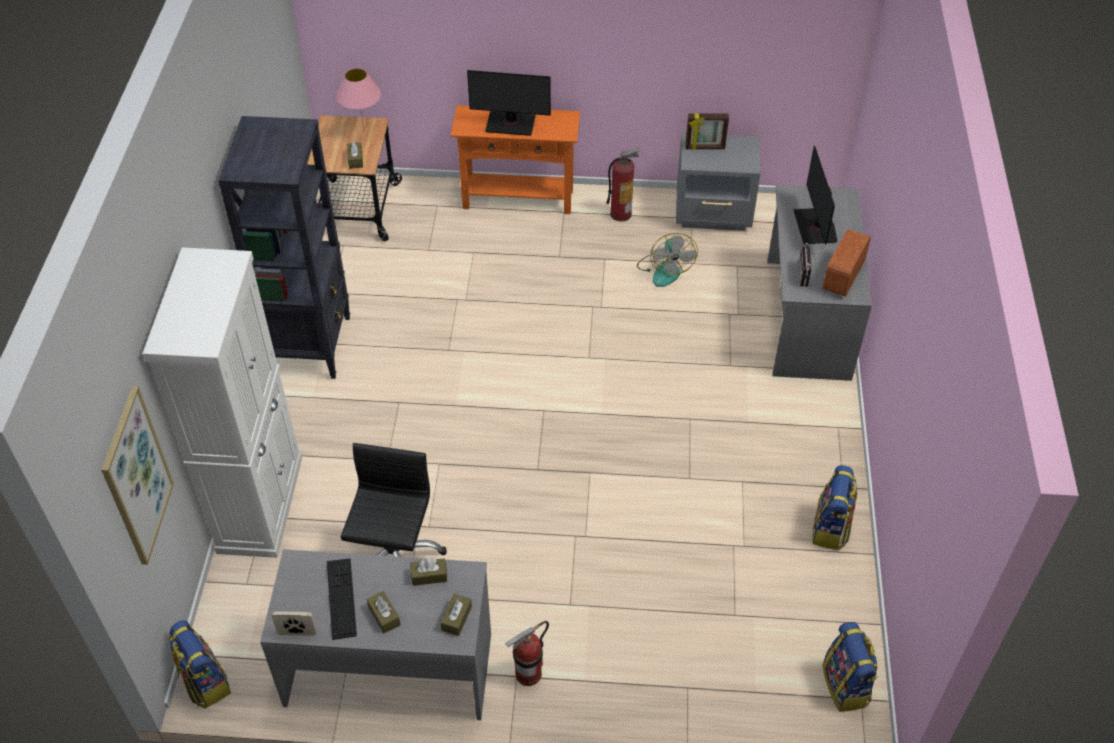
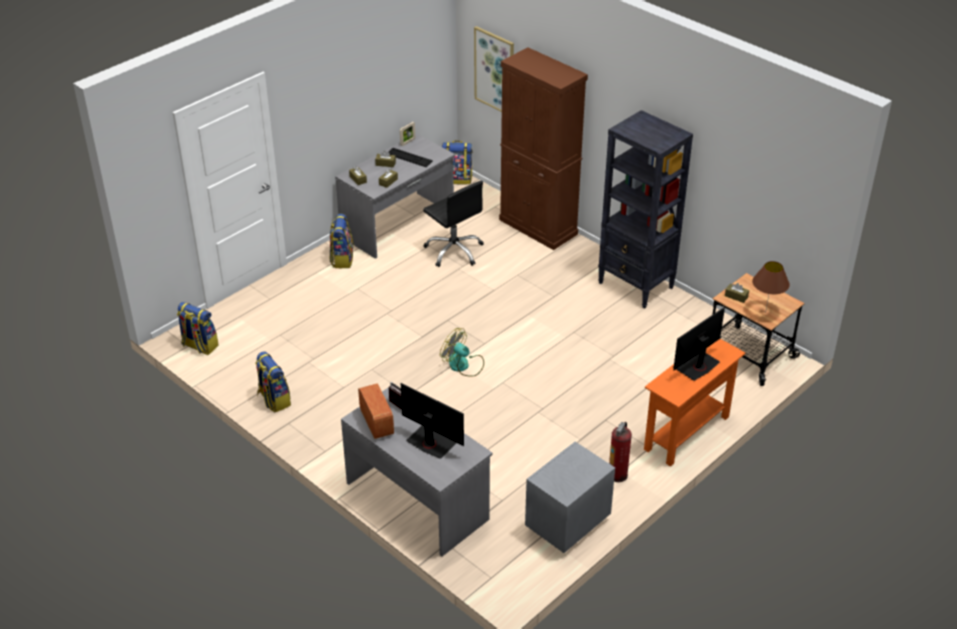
camera: 130 degrees right, 10 degrees down
(260, 504) = (538, 227): white cabinet -> brown cabinet
(363, 131) = (765, 312): pink table lamp -> brown table lamp
(528, 674) = (342, 259): fire extinguisher -> backpack
(664, 269) = (538, 461): fan -> fan (463, 365)
(705, 148) = (584, 468): picture frame -> none

